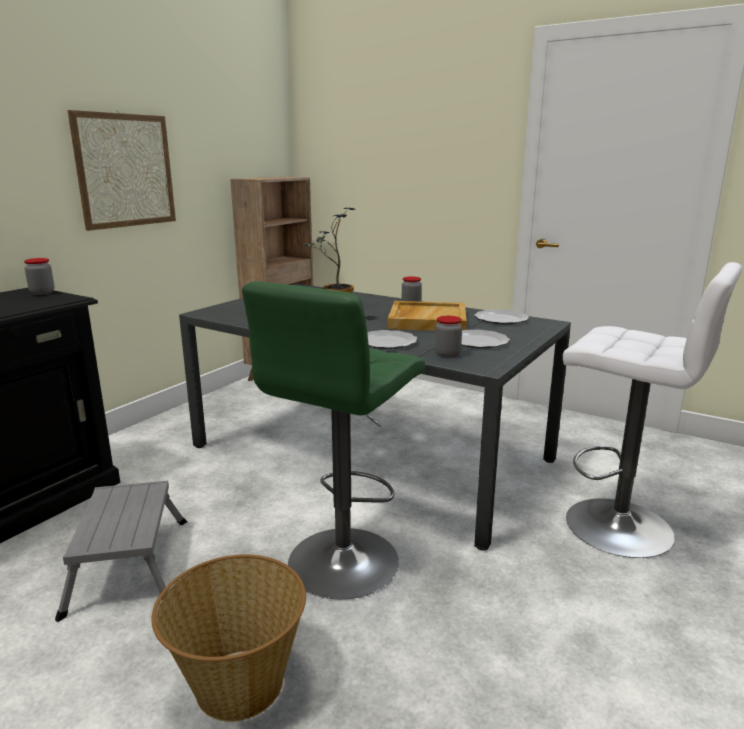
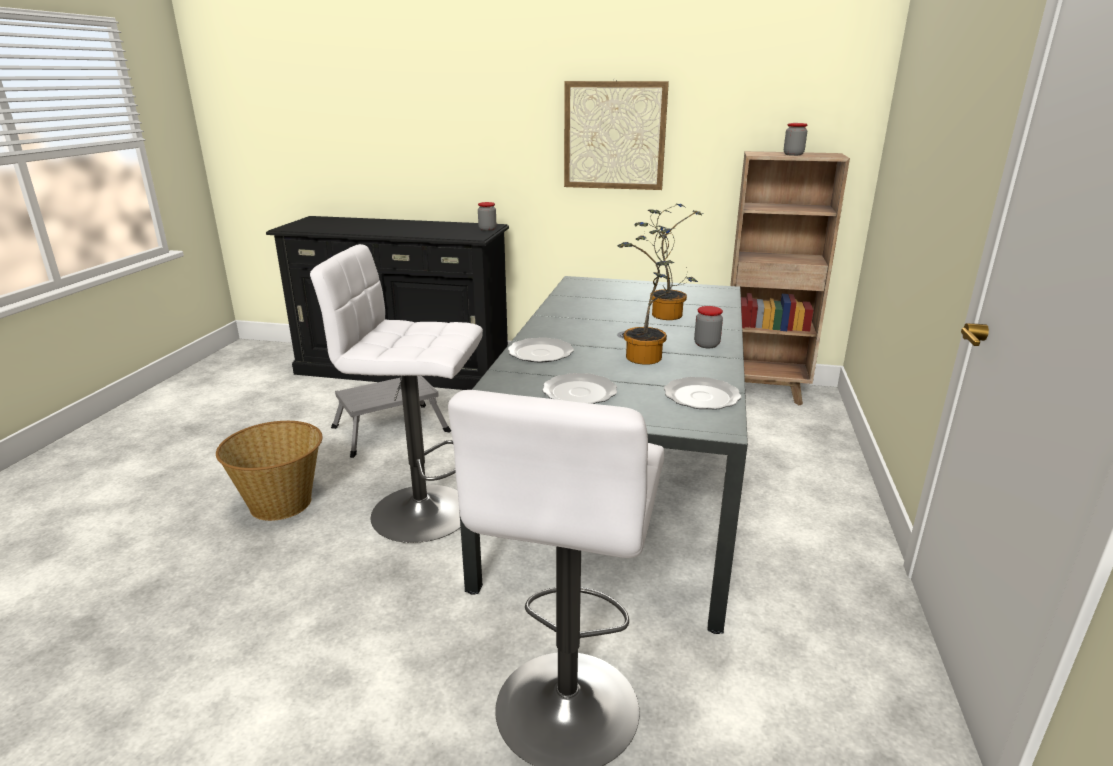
camera: 70 degrees right, 5 degrees up
(341, 562) = (420, 512): green stool -> white stool
(427, 320) = (649, 359): beige tray -> potted plant
(447, 354) = (517, 382): jar -> jar (793, 154)

